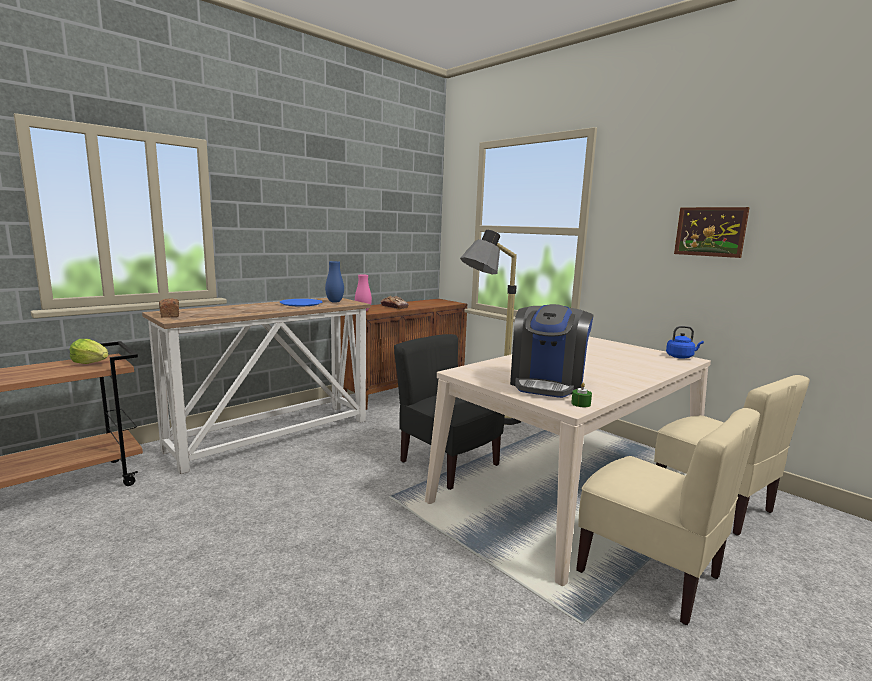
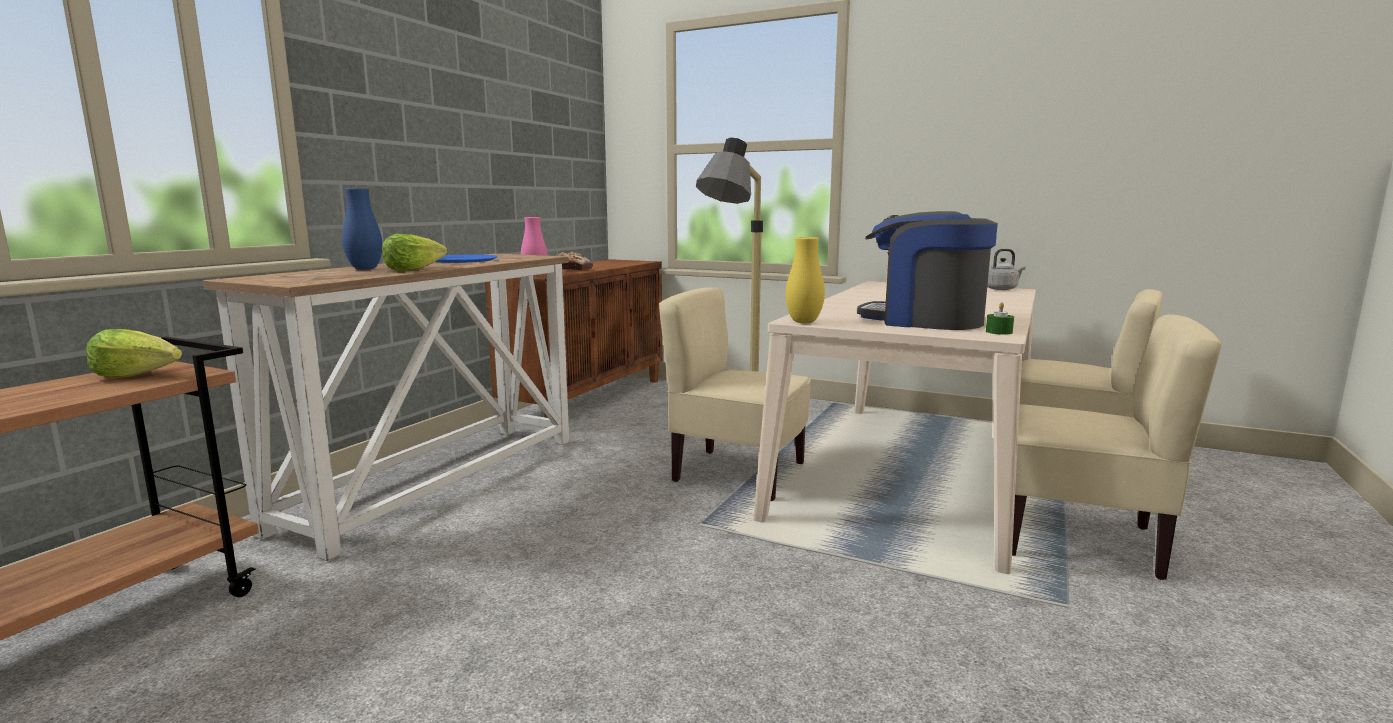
camera: 20 degrees left, 0 degrees up
(170, 315) = (271, 279): bread -> none
(253, 312) = (413, 270): none -> lettuce
(334, 302) = (510, 257): blue vase -> blue vase (365, 269)
(447, 464) = (738, 473): black chair -> beige chair
(461, 374) = (804, 322): none -> yellow vase
(547, 384) = (923, 321): coffee machine -> coffee machine turned 120 degrees clockwise
(681, 357) = (1002, 289): blue kettle -> grey kettle
(710, 231) = (1013, 131): picture -> none

